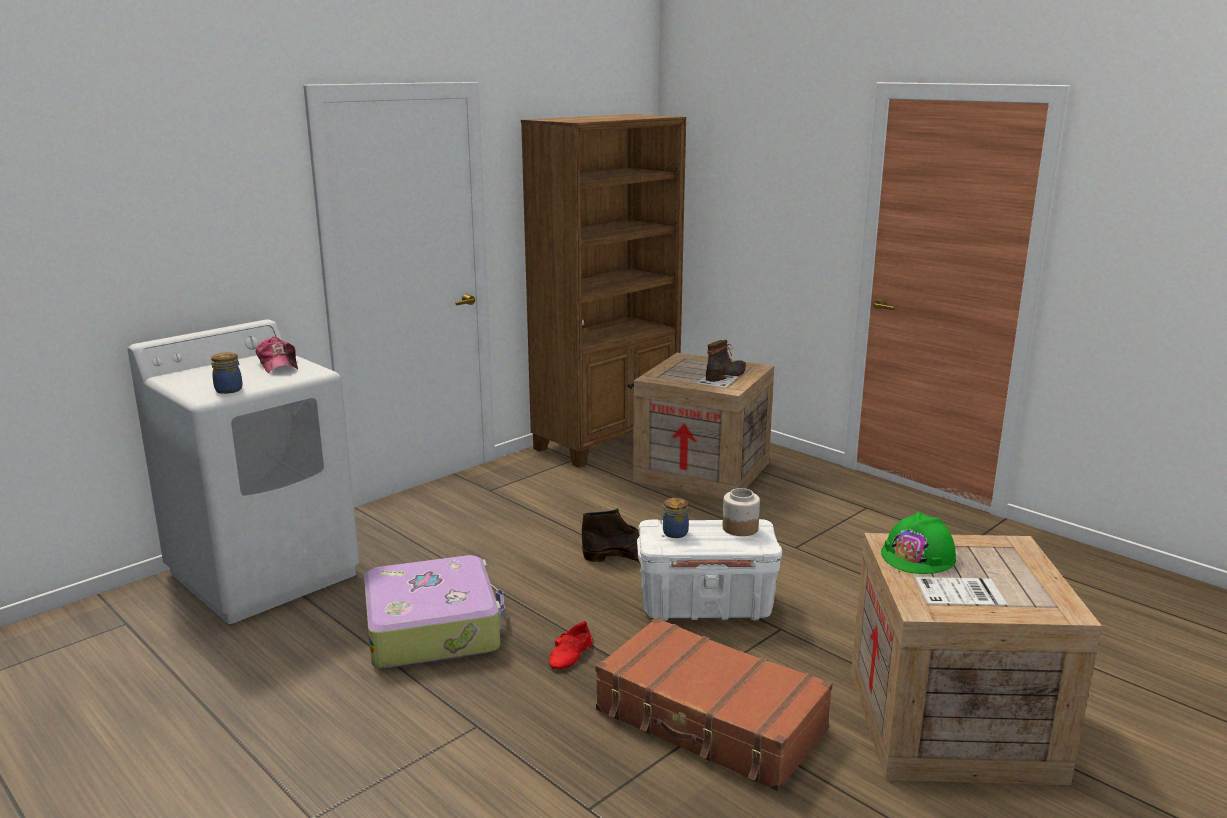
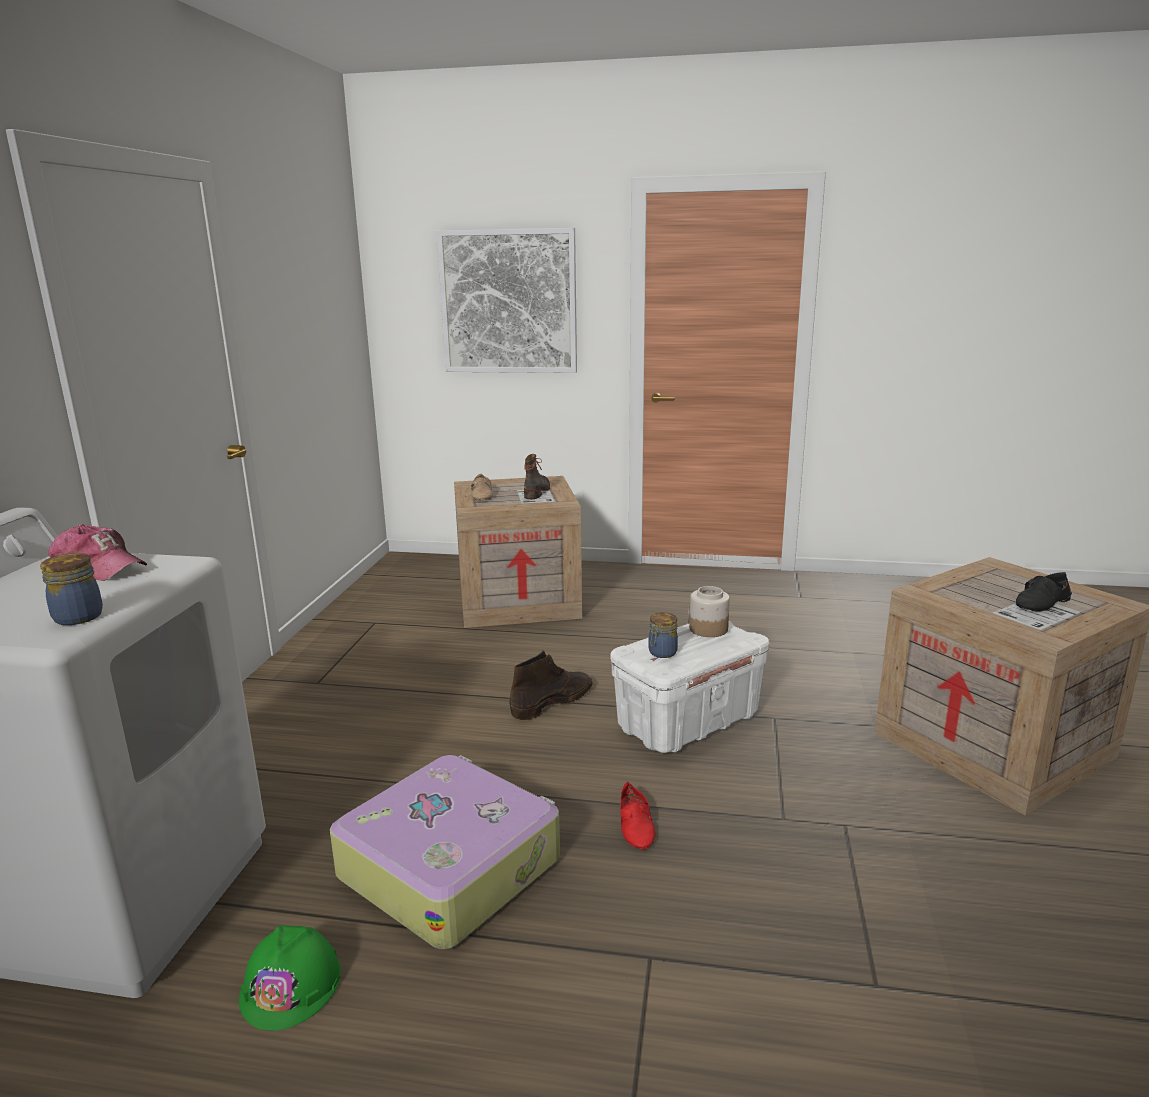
camera: 35 degrees left, 0 degrees up
(607, 440) = (385, 595): brown bookcase -> none
(678, 369) = (483, 495): none -> beige shoe
(710, 721) = (842, 831): brown suitcase -> none
(763, 193) = (508, 302): none -> picture
(918, 556) = (961, 595): green hard hat -> green hard hat (291, 985)
(985, 586) = (1044, 603): none -> black shoe

